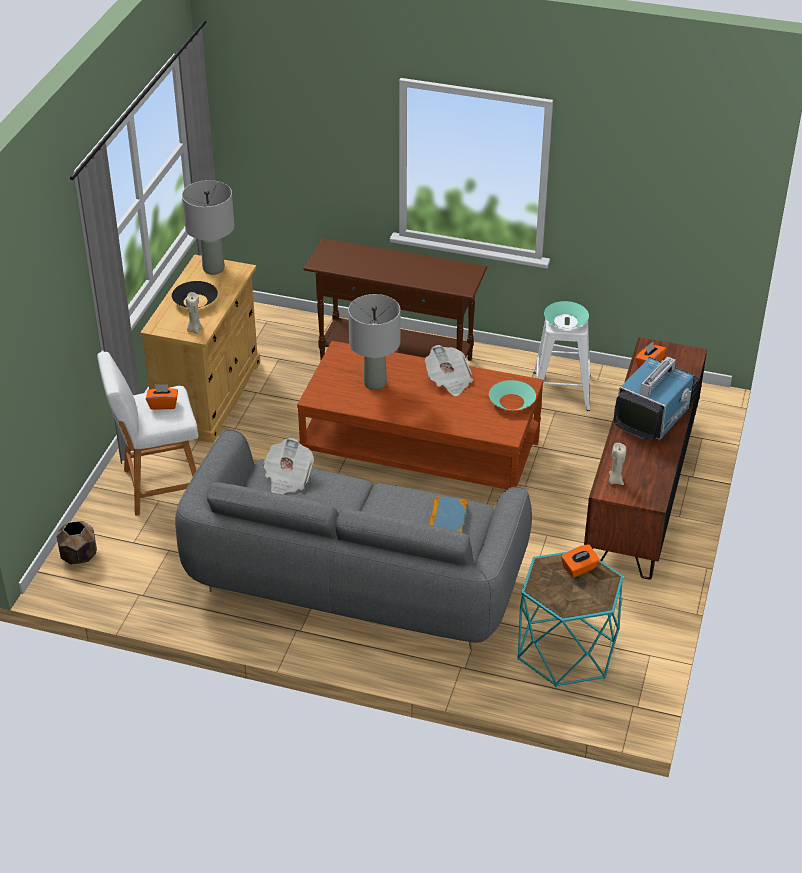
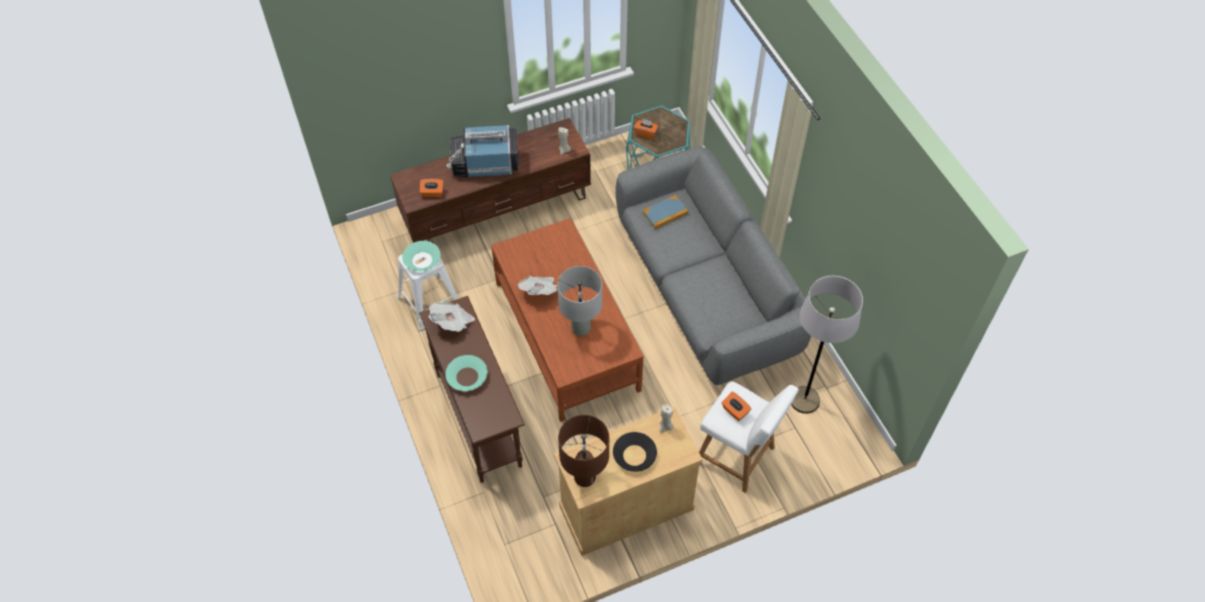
camera: 130 degrees left, 15 degrees up
(78, 556) = (836, 447): brown planter -> none
(148, 569) = (804, 400): none -> grey floor lamp
(214, 268) = (584, 477): grey table lamp -> brown table lamp
(287, 478) = (711, 312): newspaper -> newspaper (452, 322)
(511, 401) = (530, 246): turquoise bowl -> turquoise bowl (467, 377)

